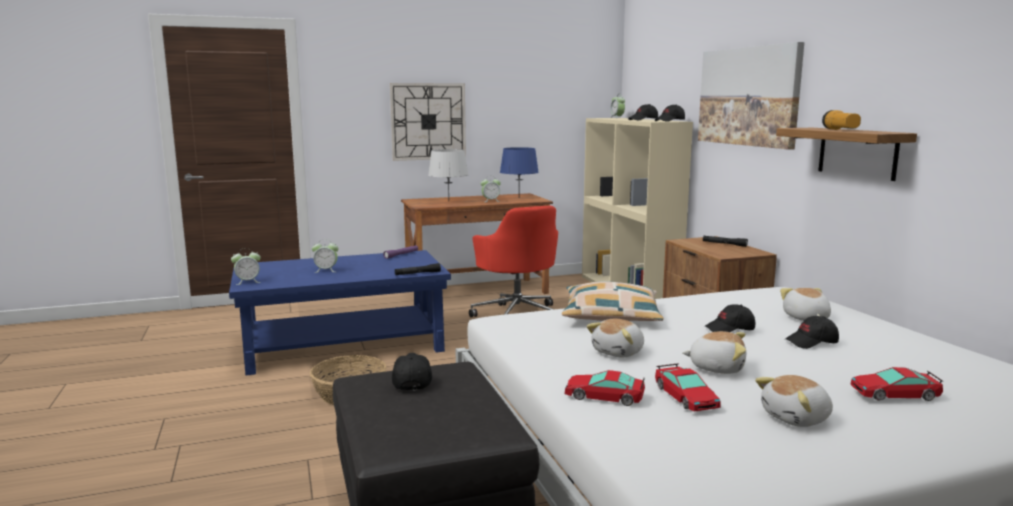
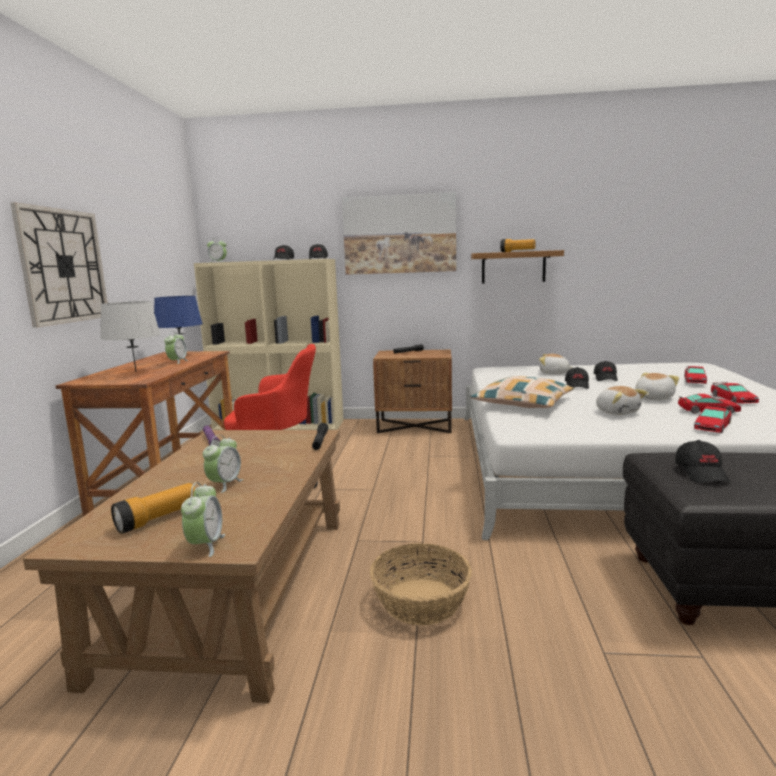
camera: 65 degrees left, 0 degrees up
(276, 270) = (158, 519): none -> flashlight
(344, 344) = (235, 587): blue coffee table -> brown coffee table
(412, 381) = (702, 473): black cap -> black cap turned 105 degrees counterclockwise
(797, 418) = (732, 399): plush toy -> toy car

